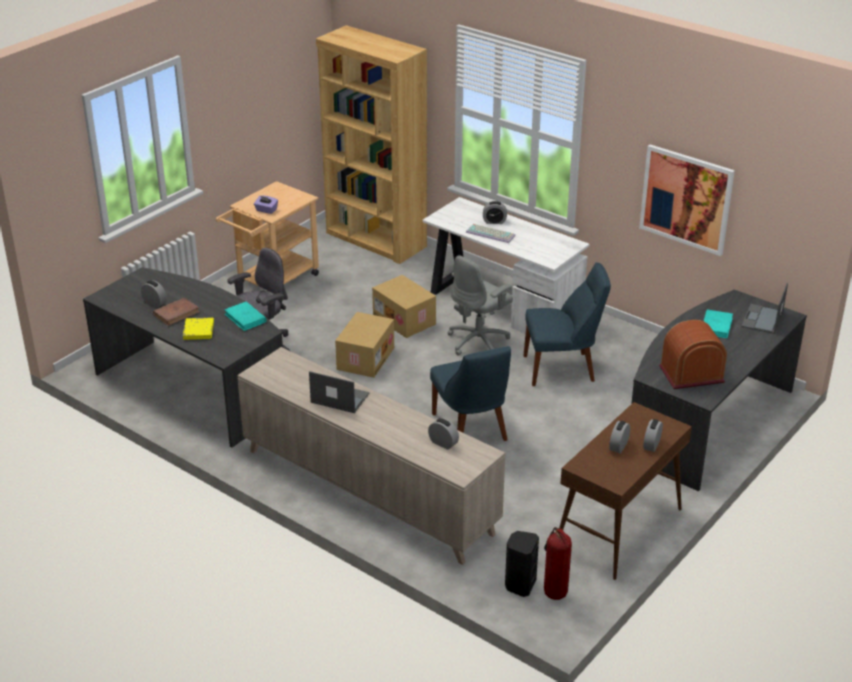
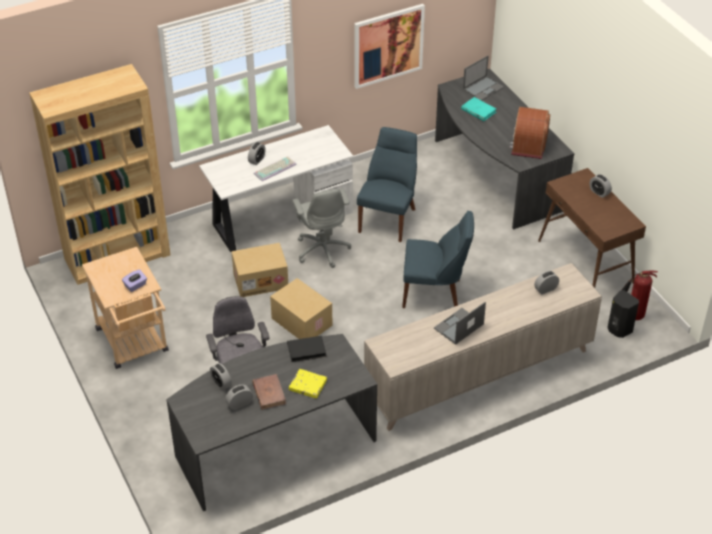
camera: 65 degrees left, 10 degrees up
(245, 318) = (307, 350): turquoise book -> black book
(618, 446) = (593, 207): alarm clock -> alarm clock (221, 383)
(762, 319) = (483, 88): laptop -> laptop turned 90 degrees counterclockwise

